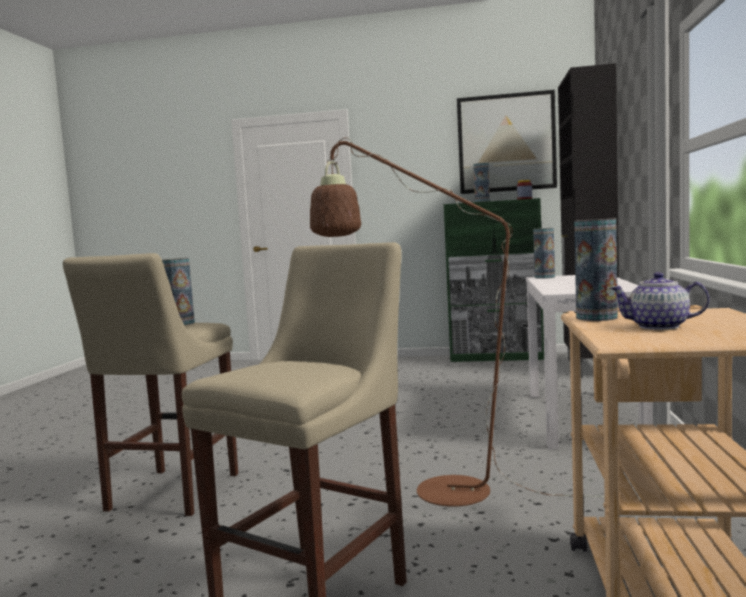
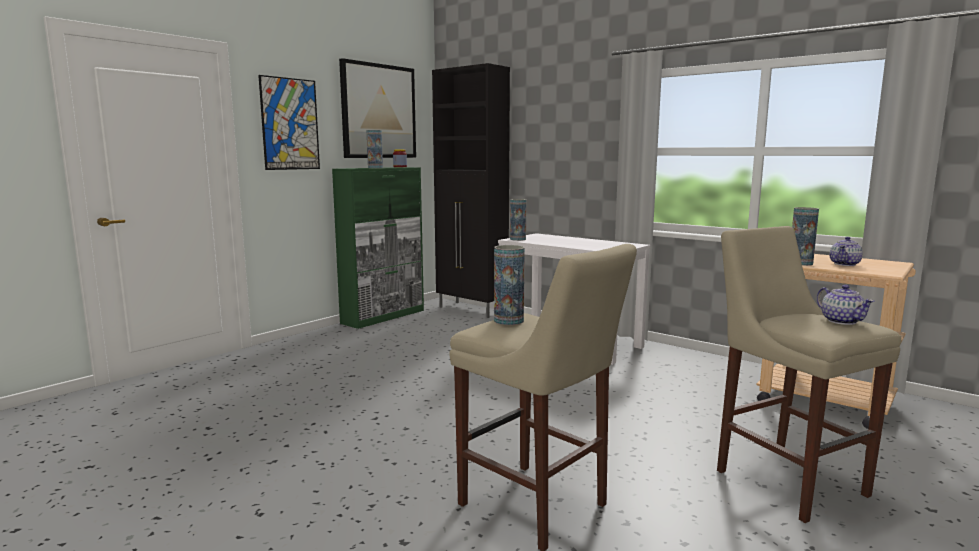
camera: 60 degrees left, 5 degrees up
(297, 374) = (841, 321): none -> teapot
(402, 167) = (290, 124): none -> picture
(433, 489) = (645, 409): brown floor lamp -> none

